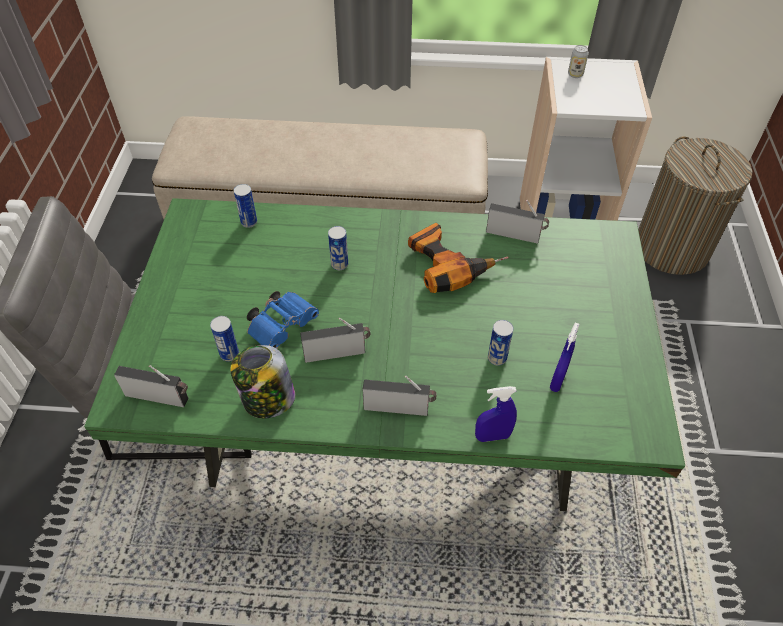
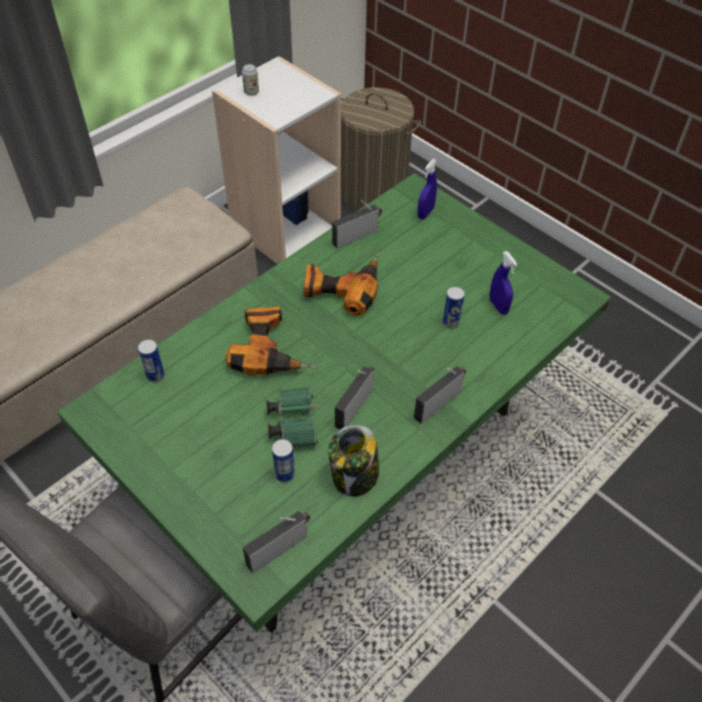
camera: 50 degrees left, 0 degrees up
(283, 326) = (293, 422): blue binoculars -> green binoculars
(339, 264) = (270, 348): can -> power drill
(492, 436) = (509, 369): blue spray bottle -> blue spray bottle (425, 213)

